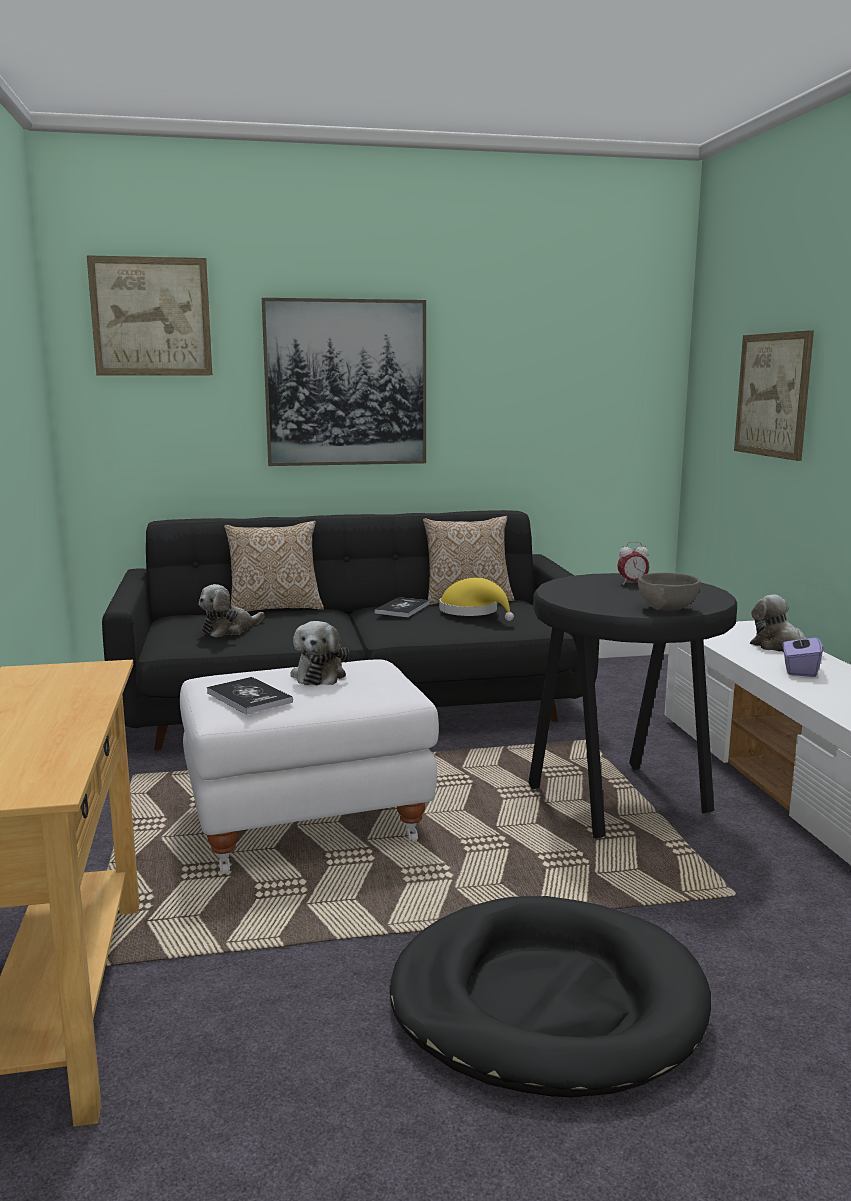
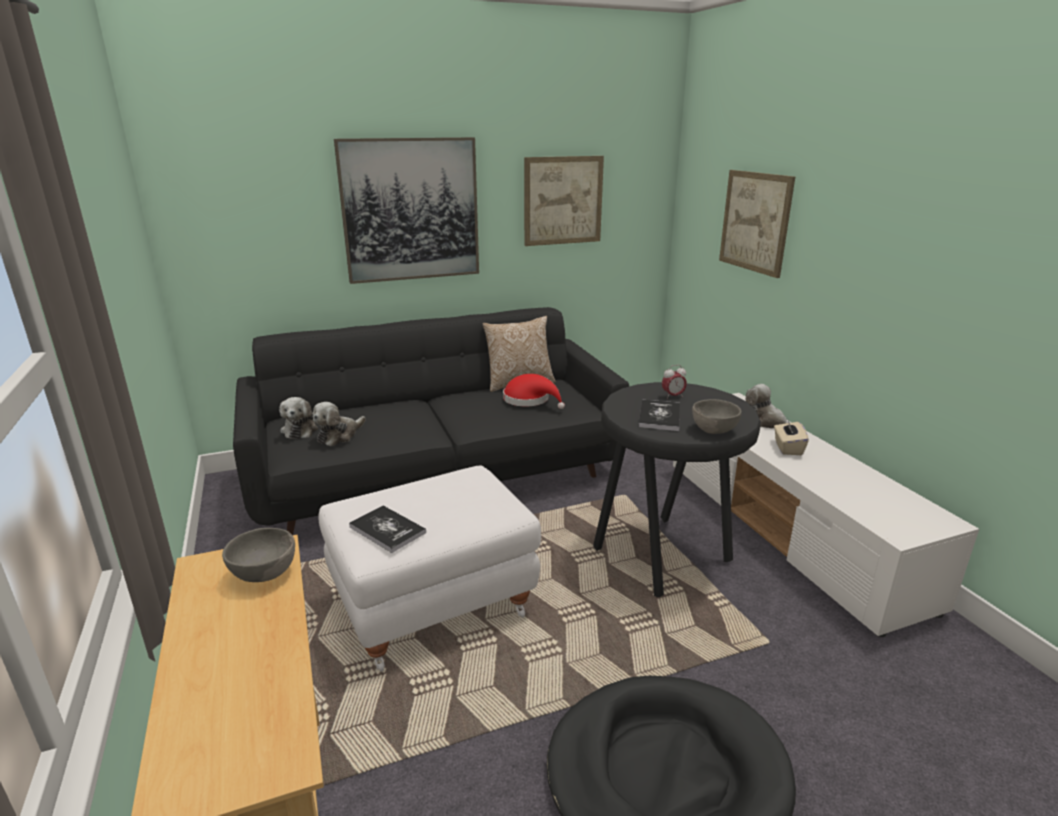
camera: 10 degrees left, 10 degrees up
(85, 681) = (265, 575): none -> grey bowl
(151, 317) = (235, 158): picture -> picture (563, 200)
(275, 609) = (369, 405): pillow -> none
(319, 675) = (437, 494): plush toy -> plush toy (300, 429)
(402, 609) = (473, 399): book -> book (659, 416)
(473, 612) = (529, 400): yellow hat -> red hat
(799, 670) = (787, 448): purple tissue box -> beige tissue box

